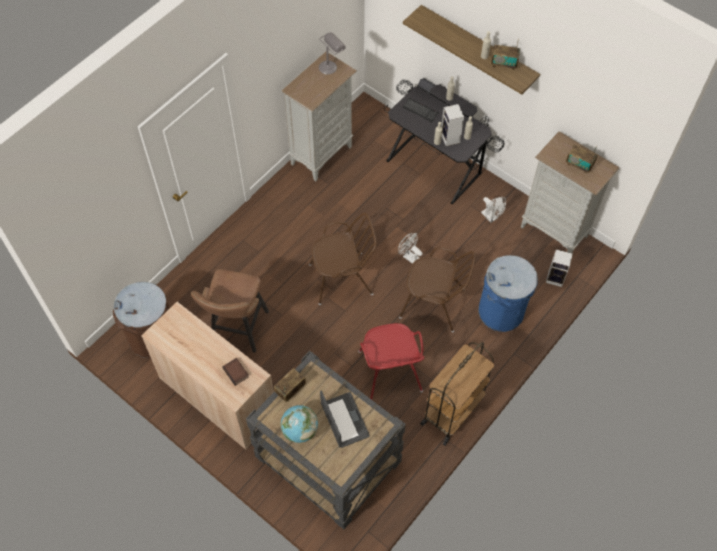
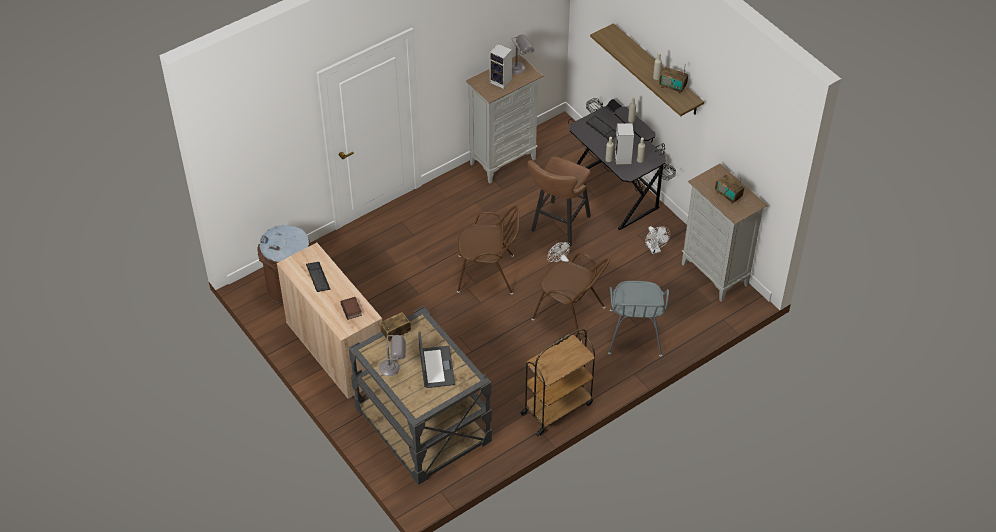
camera: 15 degrees right, 10 degrees down
(190, 342) = (318, 277): none -> keyboard
(238, 333) = (371, 301): brown stool -> brown stool (557, 228)
(300, 430) = (393, 367): globe -> grey table lamp
(390, 374) = (506, 365): red chair -> none
(501, 312) = (635, 335): blue trash can -> grey chair
(556, 278) = (701, 316): speaker -> speaker (501, 81)

